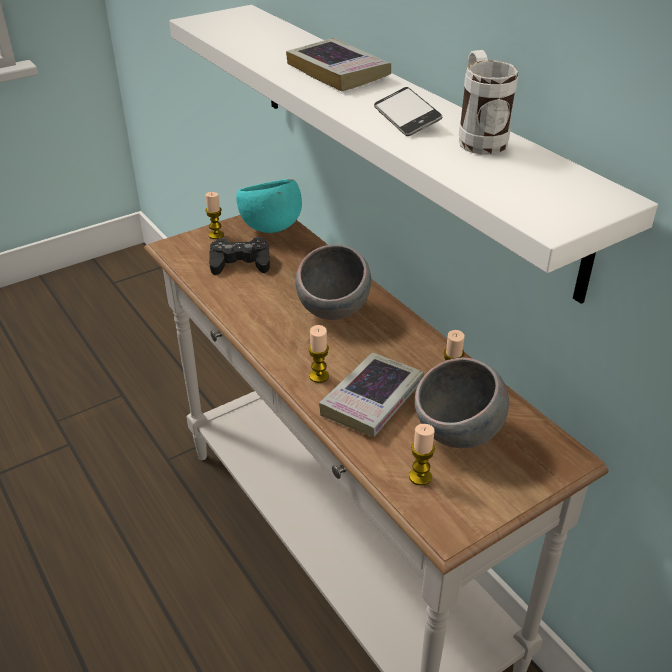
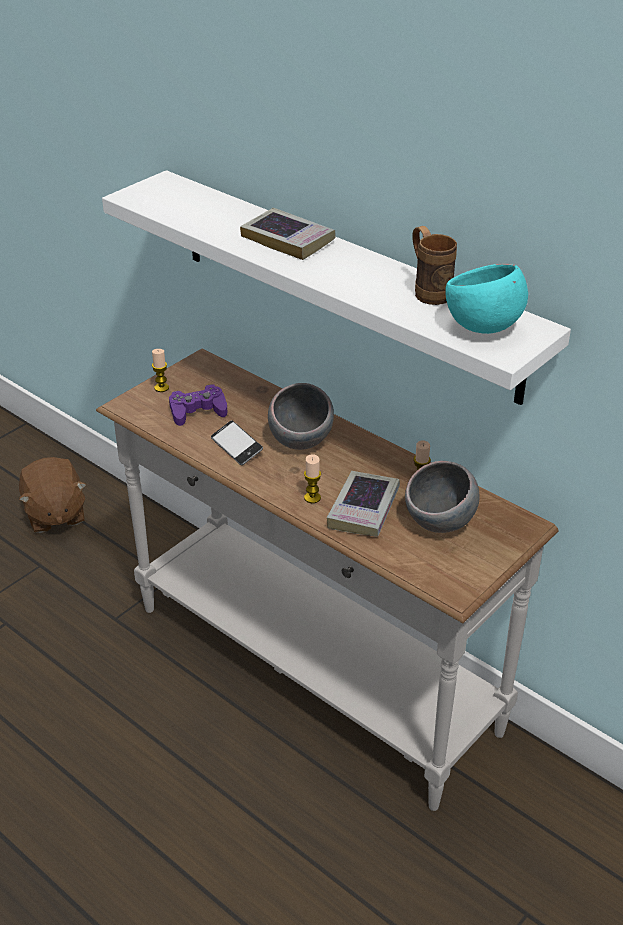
camera: 15 degrees left, 0 degrees up
(154, 350) = (55, 514): none -> brown plush toy
(240, 263) = (197, 411): black game controller -> purple game controller
(270, 228) = (210, 374): turquoise bowl -> turquoise bowl (483, 328)
(406, 118) = (366, 279): phone -> phone (236, 447)
(420, 477) = (423, 559): candle -> none
(478, 138) = (428, 291): white mug -> brown mug

